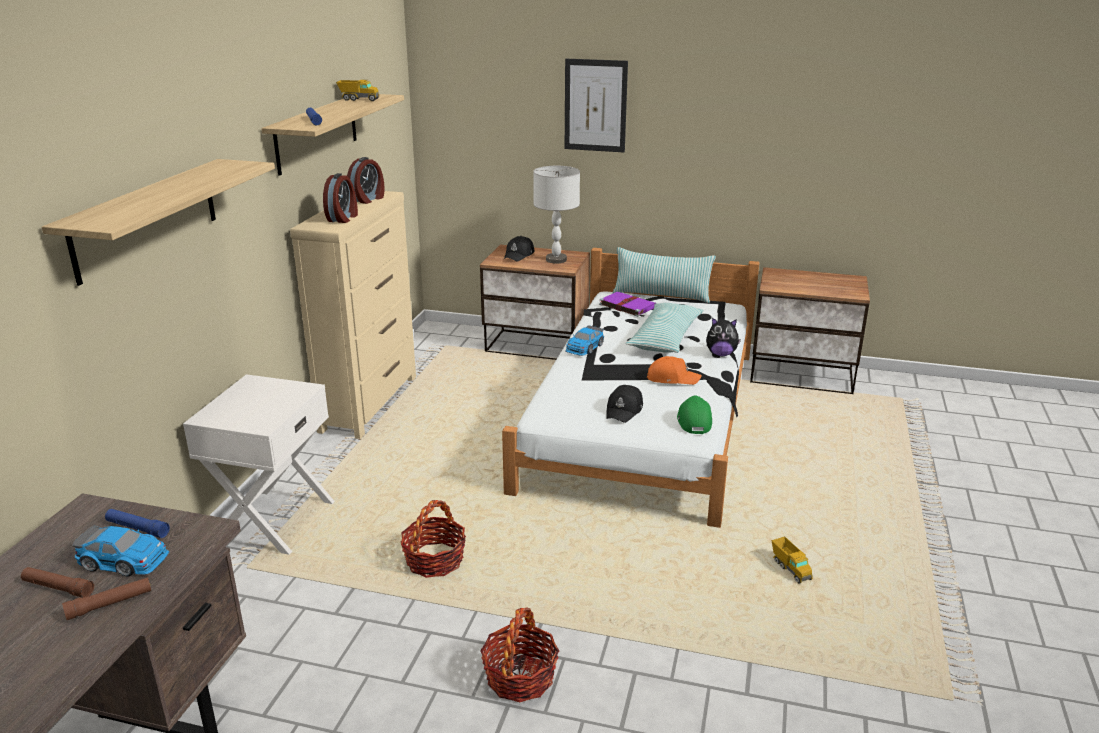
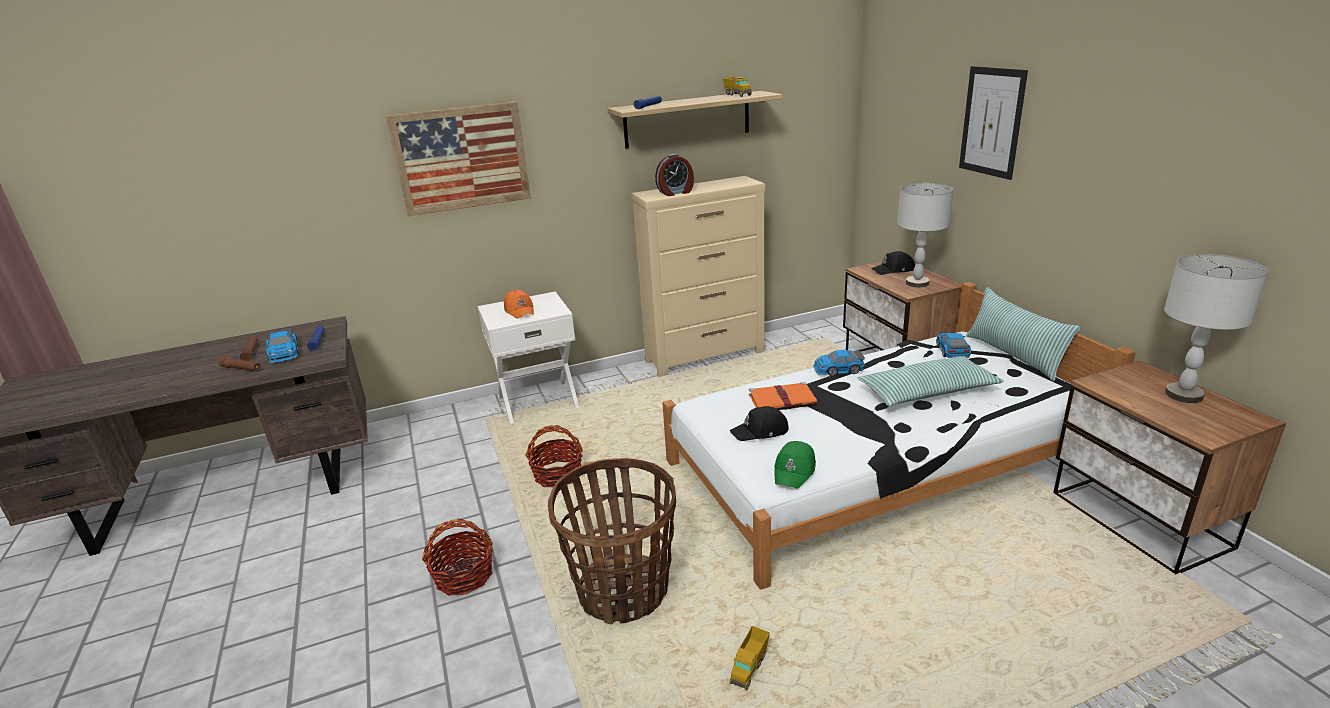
camera: 55 degrees right, 0 degrees up
(146, 219) = (461, 158): shelf -> picture
(368, 199) = (727, 183): alarm clock -> none
(594, 383) = (783, 400): none -> orange book
(626, 305) = (952, 350): purple book -> toy car
(650, 591) = (623, 591): none -> basket
(672, 378) = (853, 428): orange cap -> orange cap (519, 310)
(693, 421) = (795, 471): green cap -> green cap turned 150 degrees clockwise
(721, 354) = (952, 431): plush toy -> none
(813, 278) = (1183, 395): none -> grey table lamp

